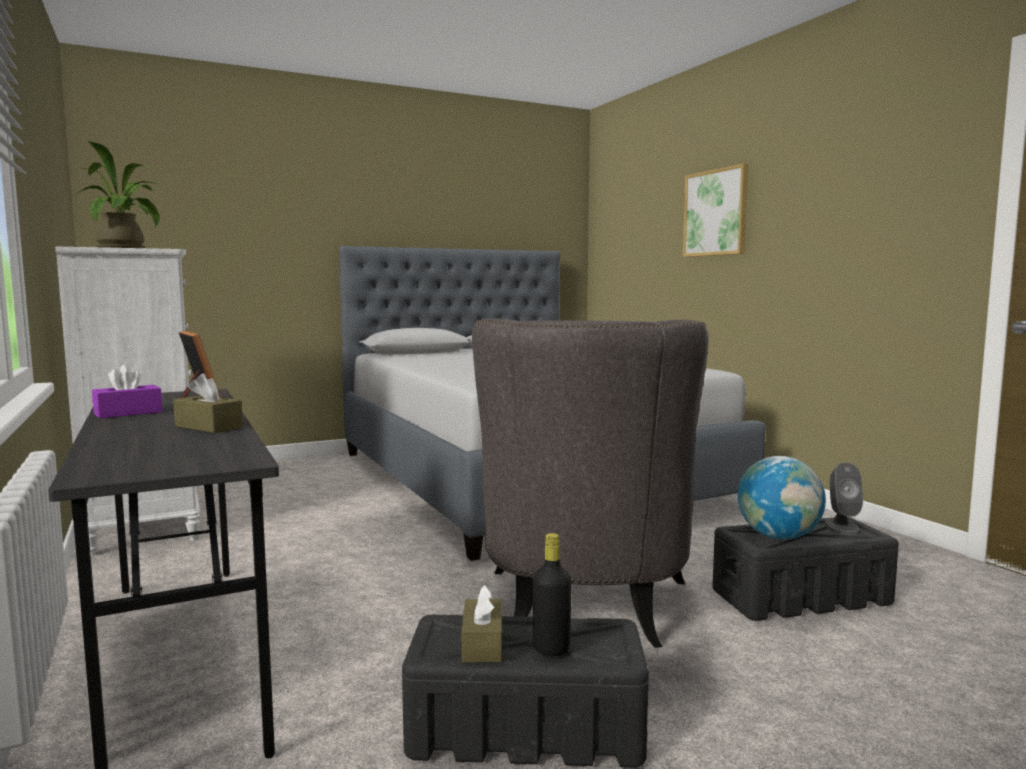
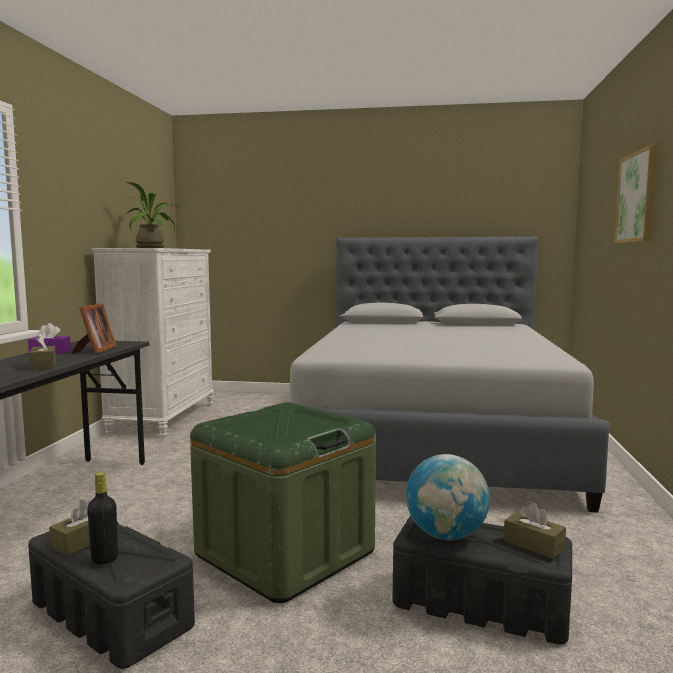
camera: 35 degrees right, 0 degrees up
(585, 612) = (285, 553): grey armchair -> green storage box
(841, 527) = (533, 544): grey speaker -> brown tissue box

